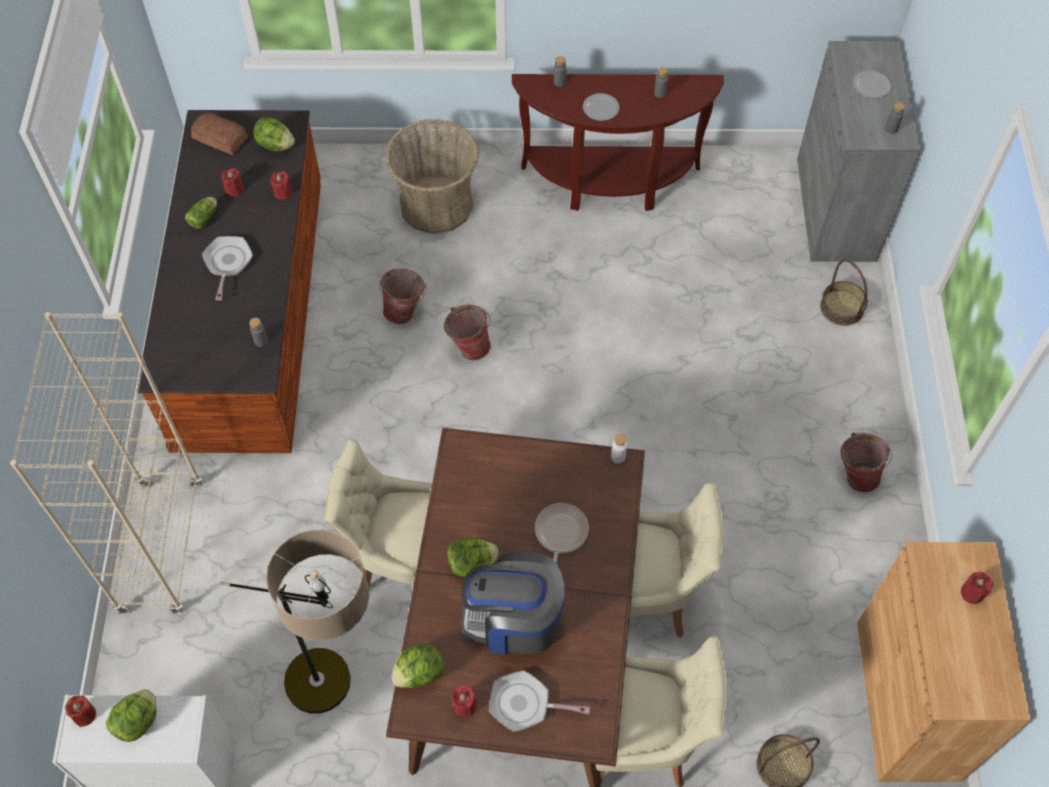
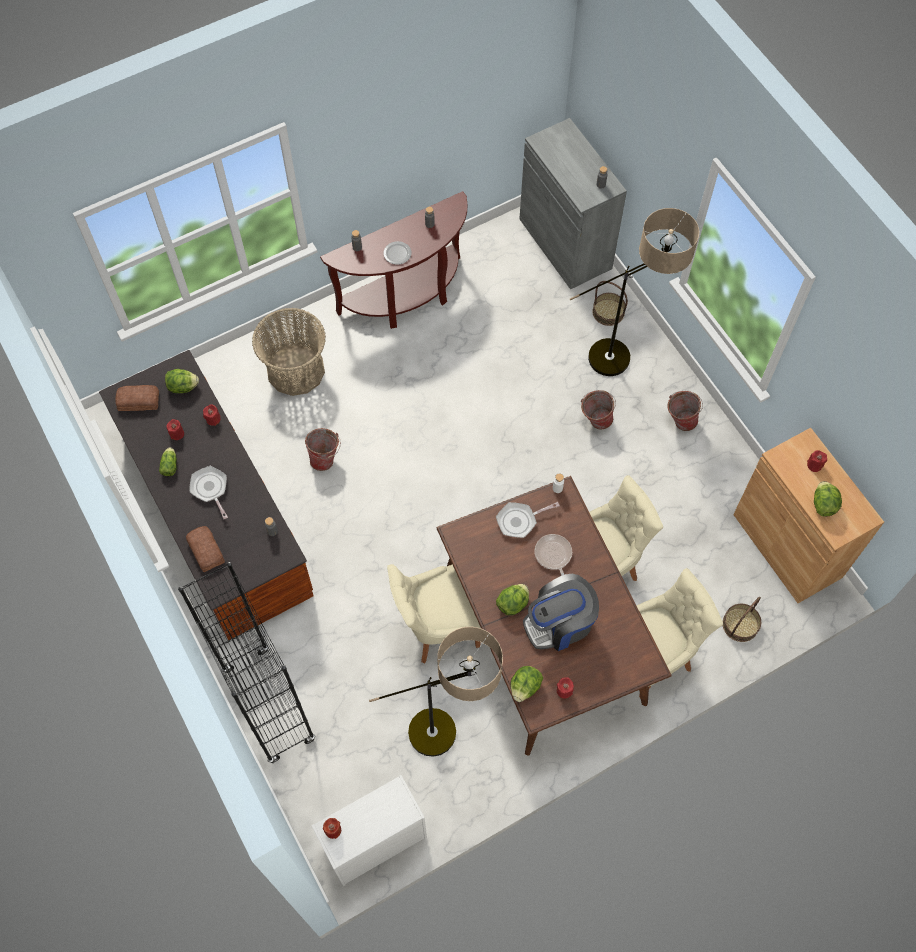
camera: 30 degrees left, 5 degrees up
(138, 721) = (370, 814): lettuce -> lettuce (823, 504)
(161, 547) = (269, 705): beige bookcase -> black bookcase
(177, 325) = (206, 550): none -> bread
(469, 346) = (384, 460): bucket -> bucket (595, 420)
(525, 704) = (598, 670): frying pan -> frying pan (519, 521)
(832, 369) = (626, 357): none -> floor lamp
(871, 85) = (571, 159): plate -> none

